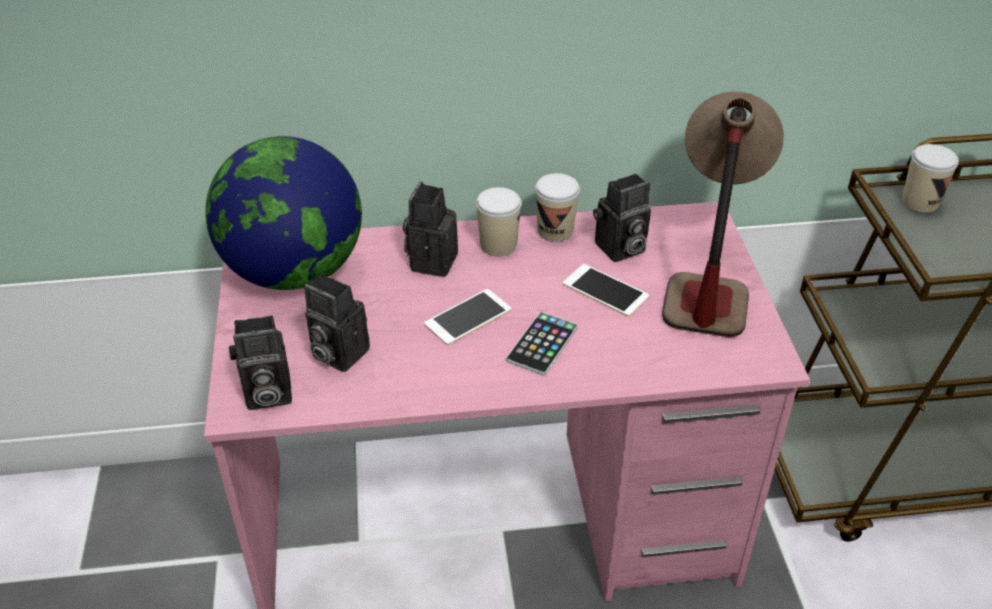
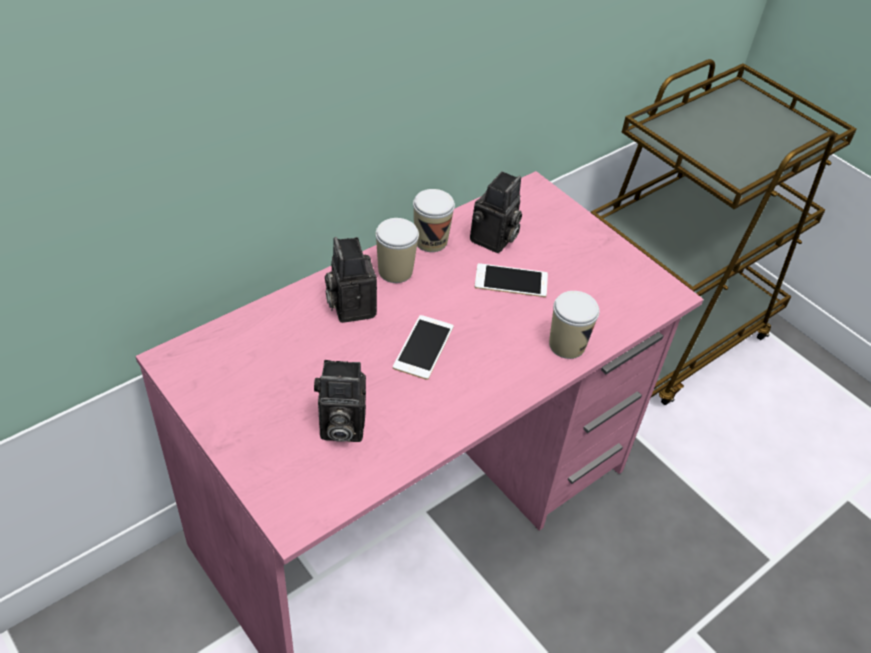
camera: 35 degrees left, 5 degrees up
(265, 395) = (308, 494): camera -> none
(294, 272) = (234, 364): globe -> none
(542, 344) = (501, 347): phone -> none
(708, 277) = (575, 241): table lamp -> none
(920, 202) = (677, 129): cup -> cup (567, 345)

